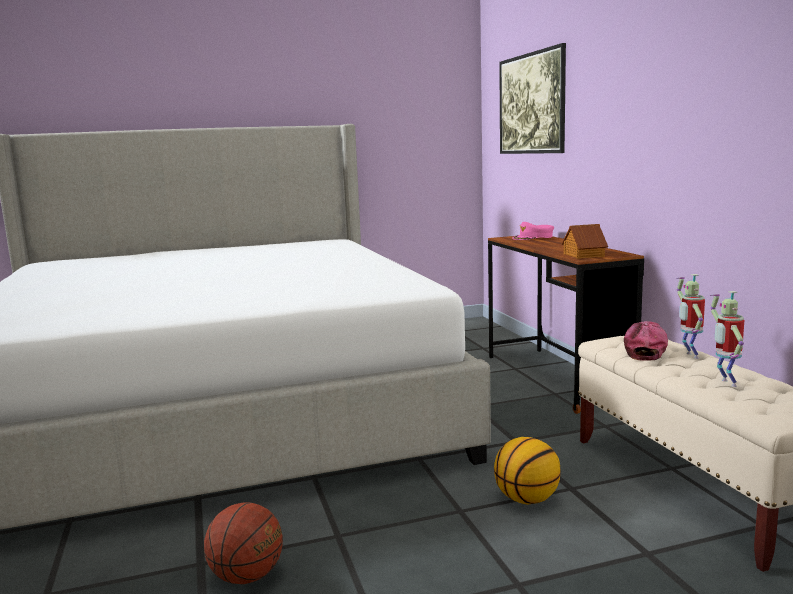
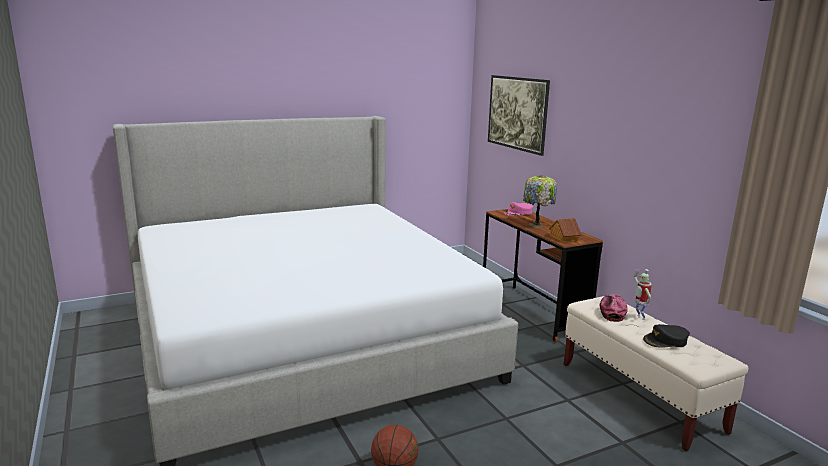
camera: 10 degrees left, 5 degrees up
(527, 499) = (543, 409): basketball -> none
(551, 246) = (537, 225): none -> table lamp
(725, 383) = (666, 341): toy robot -> black cap

